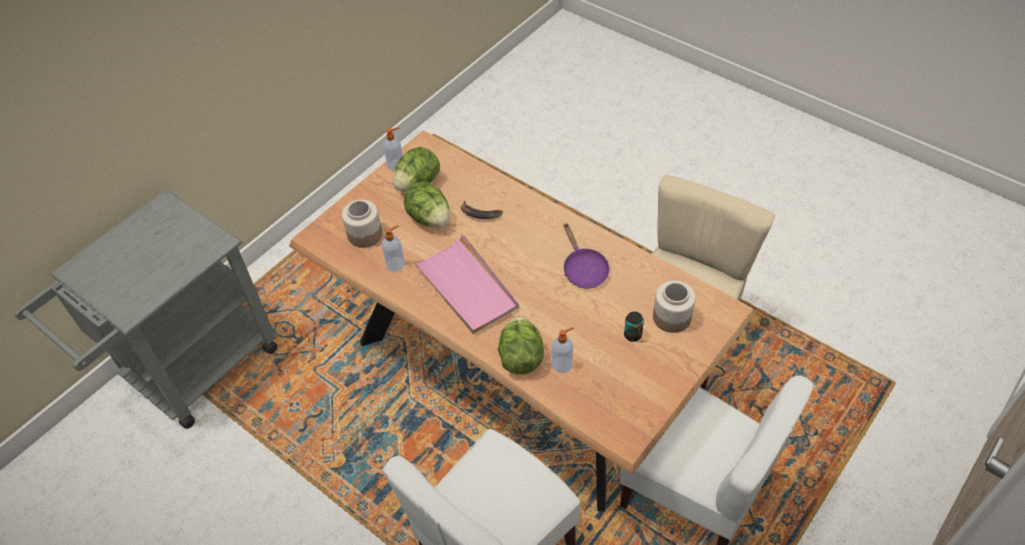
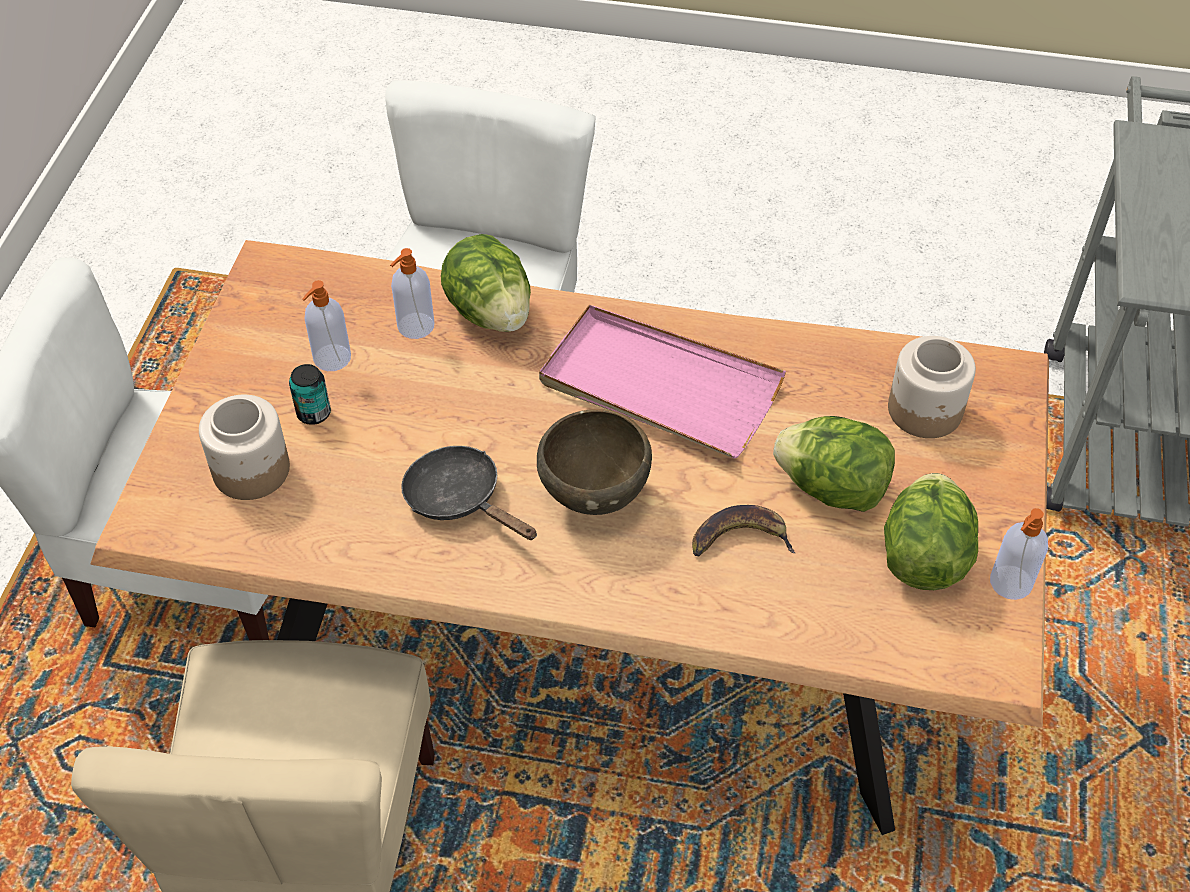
camera: 150 degrees right, 0 degrees up
(396, 264) = (817, 379): soap dispenser -> soap dispenser (331, 359)
(526, 250) = (594, 495): none -> brown bowl
(583, 269) = (460, 499): purple frying pan -> black frying pan

